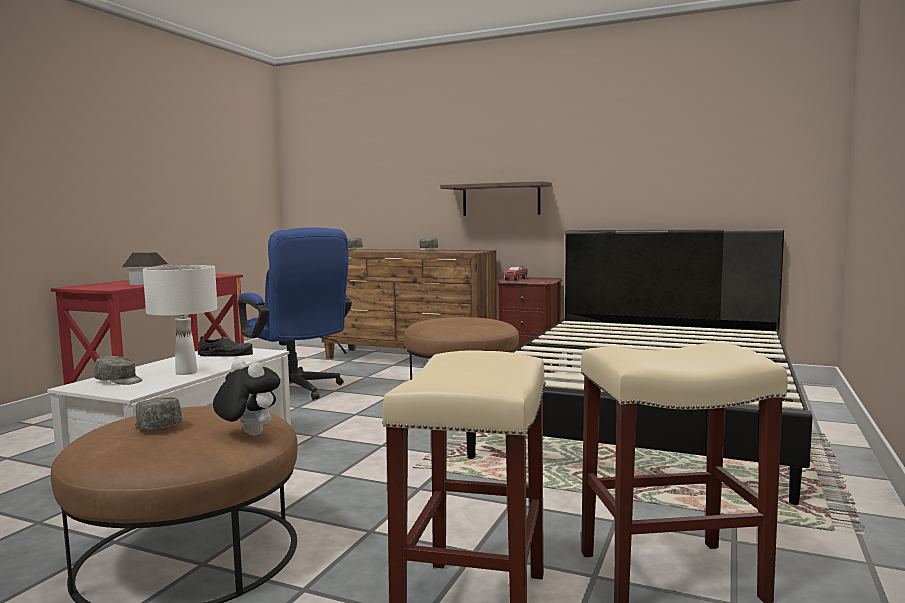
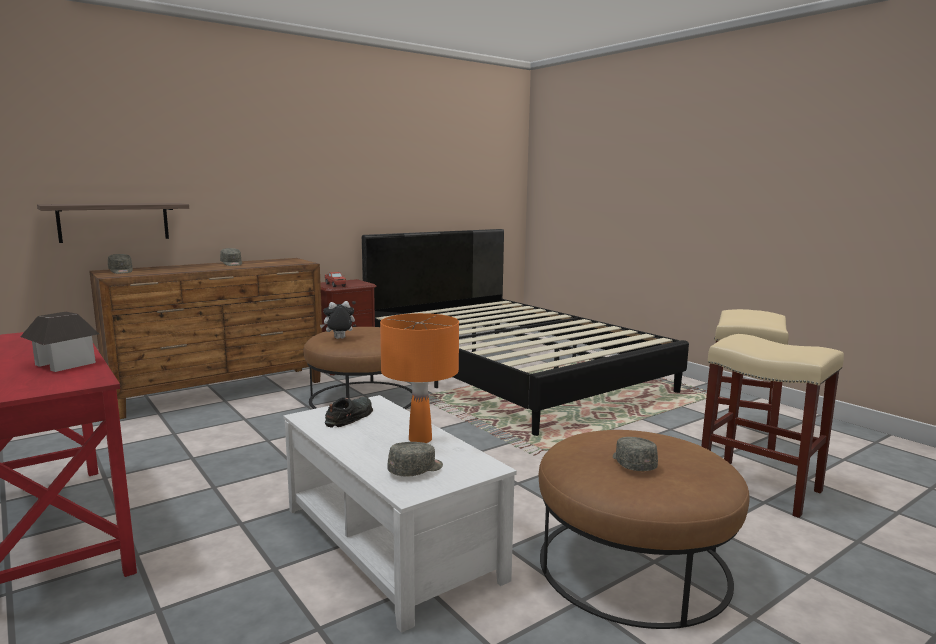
camera: 60 degrees left, 5 degrees up
(157, 426) = (632, 464): grey cap -> grey cap turned 90 degrees clockwise
(186, 372) = (420, 439): white table lamp -> orange table lamp
(248, 434) = (674, 440): plush toy -> plush toy (339, 339)
(297, 391) = (232, 456): blue office chair -> none
(501, 199) = (295, 205): shelf -> shelf (114, 222)

